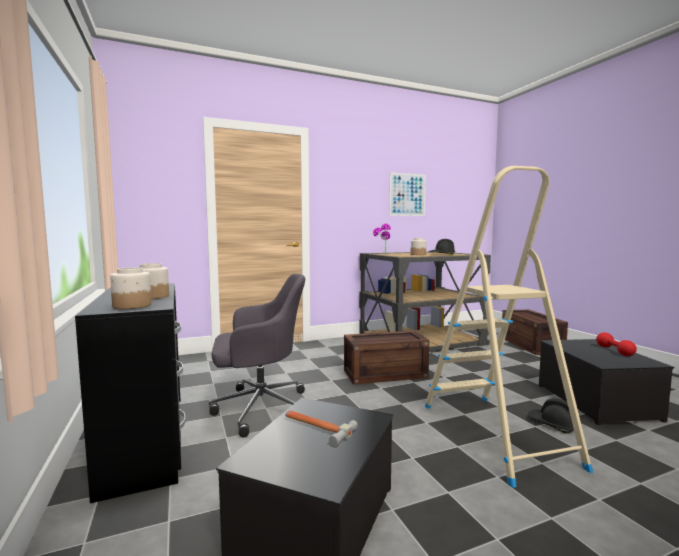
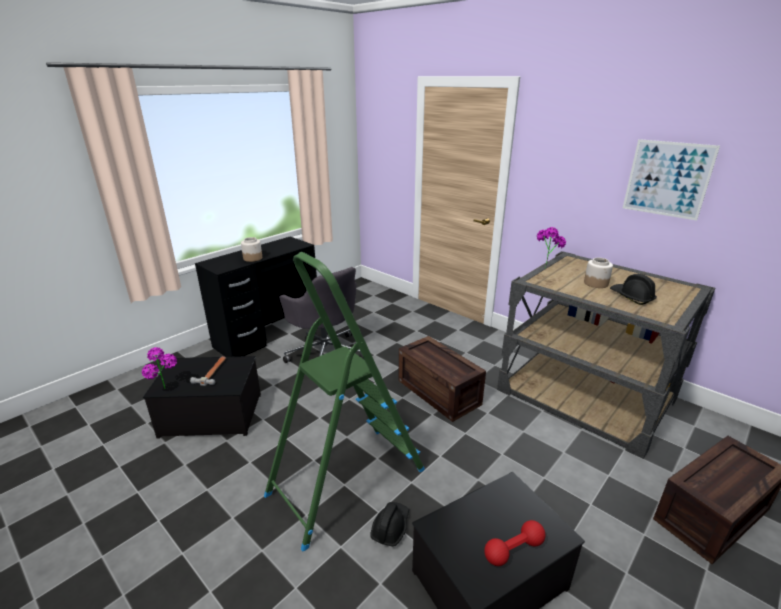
camera: 65 degrees right, 20 degrees up
(131, 306) = (222, 264): jar -> none
(340, 473) = (167, 391): none -> potted plant
(494, 433) = (348, 481): beige step ladder -> green step ladder

